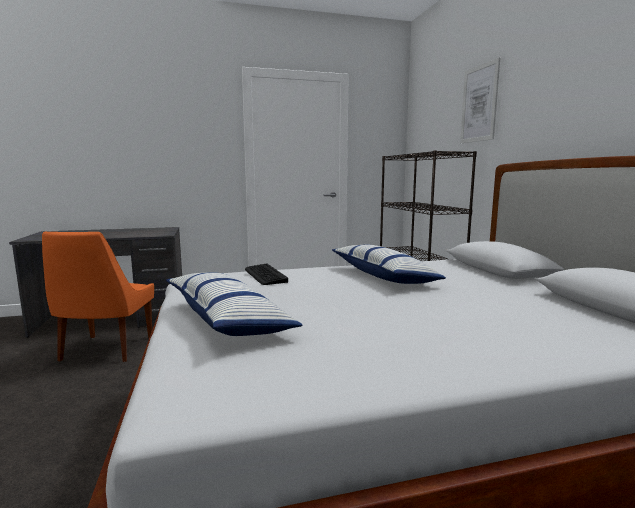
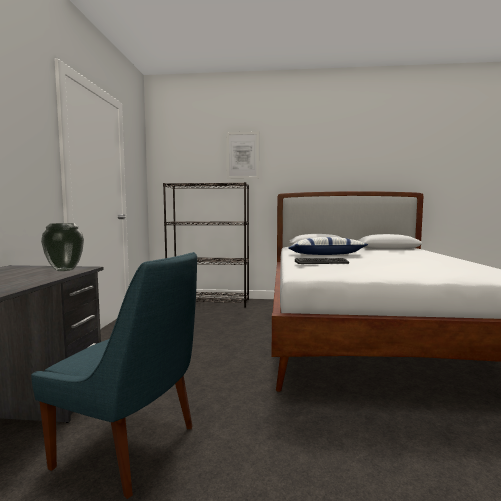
camera: 70 degrees left, 5 degrees down
(106, 350) = (131, 448): orange chair -> blue chair
(156, 234) = (64, 270): none -> vase
(227, 319) = (415, 271): pillow -> none

